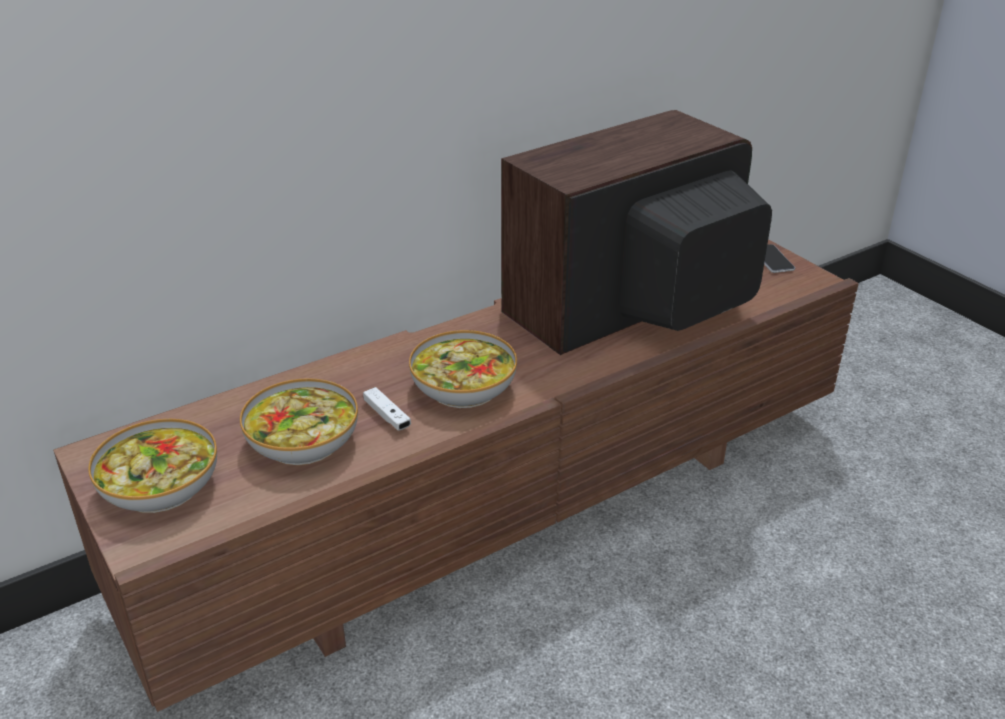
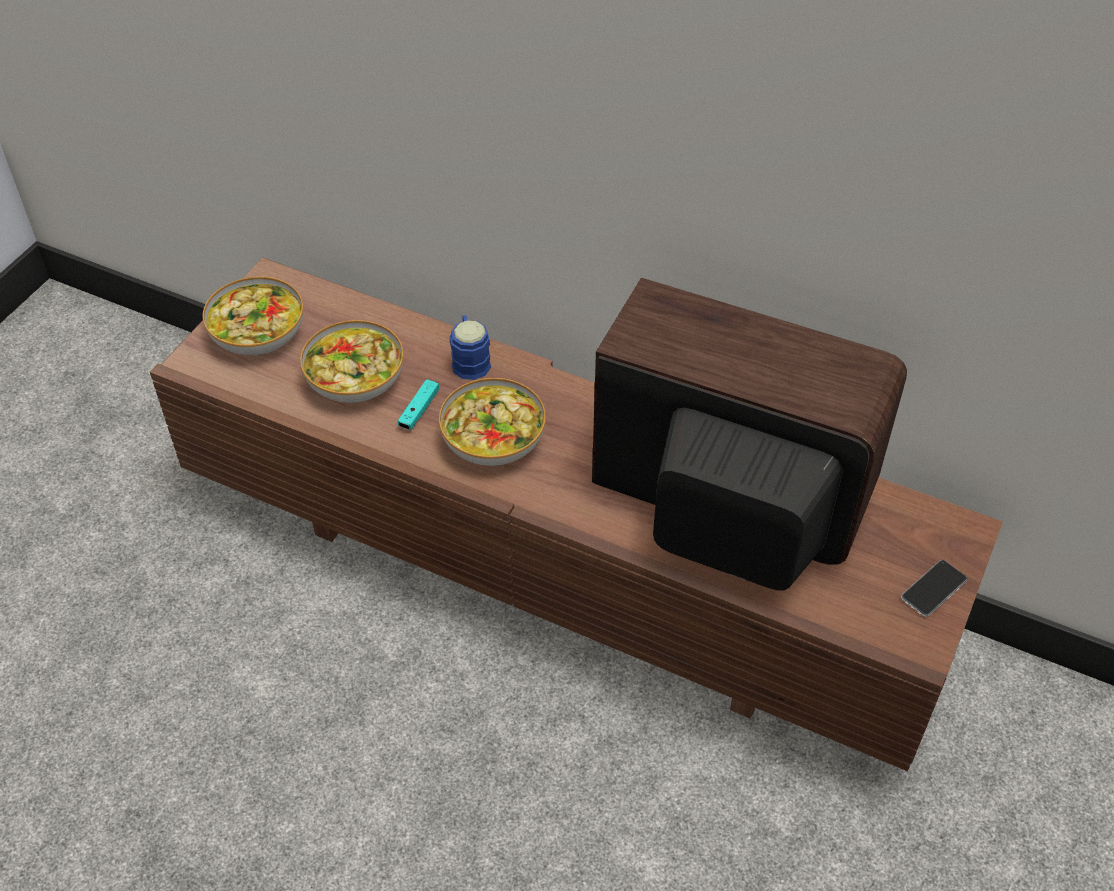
camera: 60 degrees right, 15 degrees up
(357, 369) = (470, 359): none -> blue mug
(387, 416) = (419, 410): white game controller -> turquoise game controller

